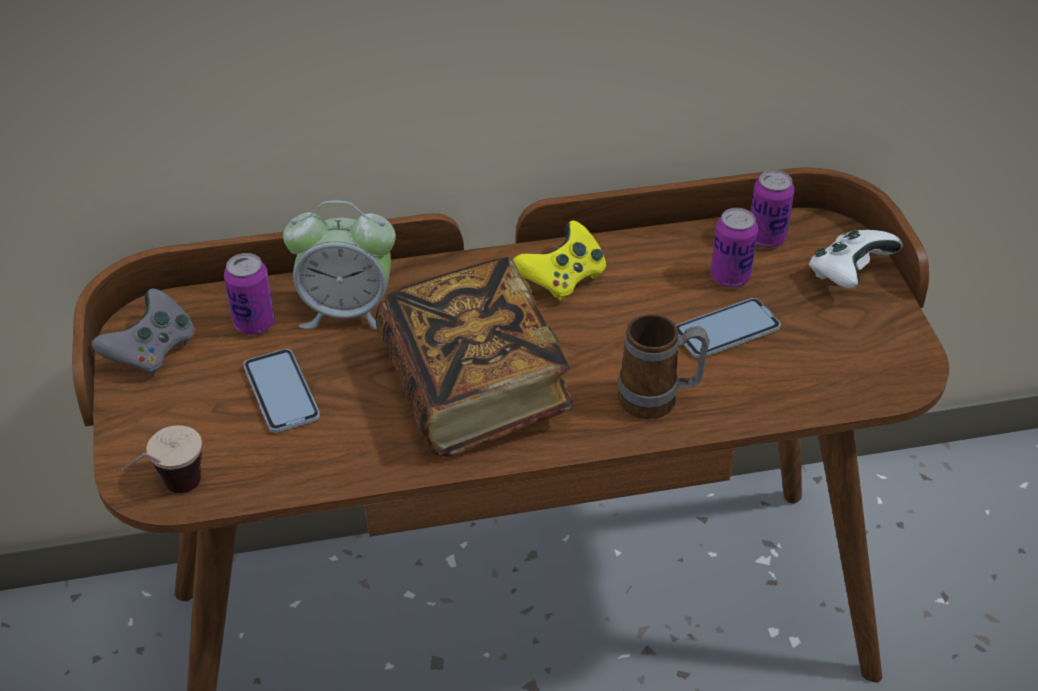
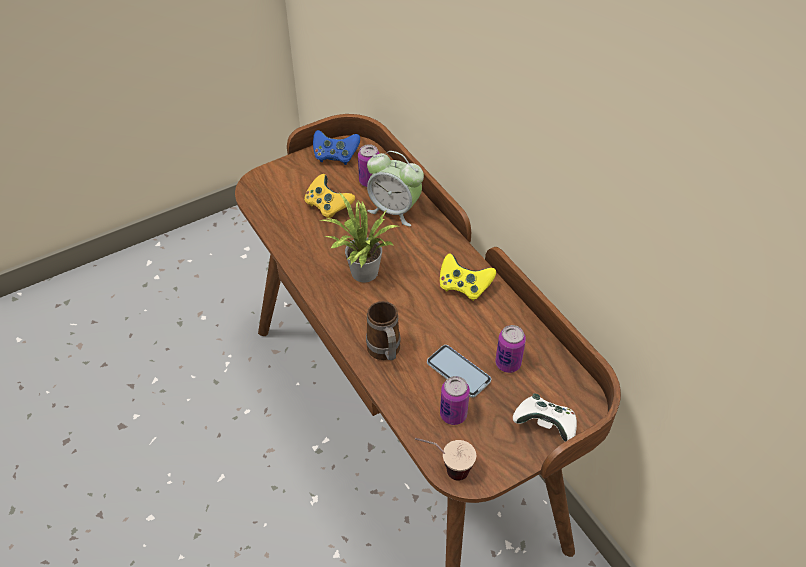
camera: 70 degrees right, 5 degrees up
(152, 352) = (335, 156): grey game controller -> blue game controller
(169, 495) = (251, 193): cup -> cup (444, 469)
(281, 392) = (328, 206): phone -> yellow game controller
(347, 311) = (394, 210): alarm clock -> alarm clock turned 45 degrees counterclockwise
(474, 388) = (361, 274): book -> potted plant
(766, 238) = (556, 374): can -> can (453, 414)

